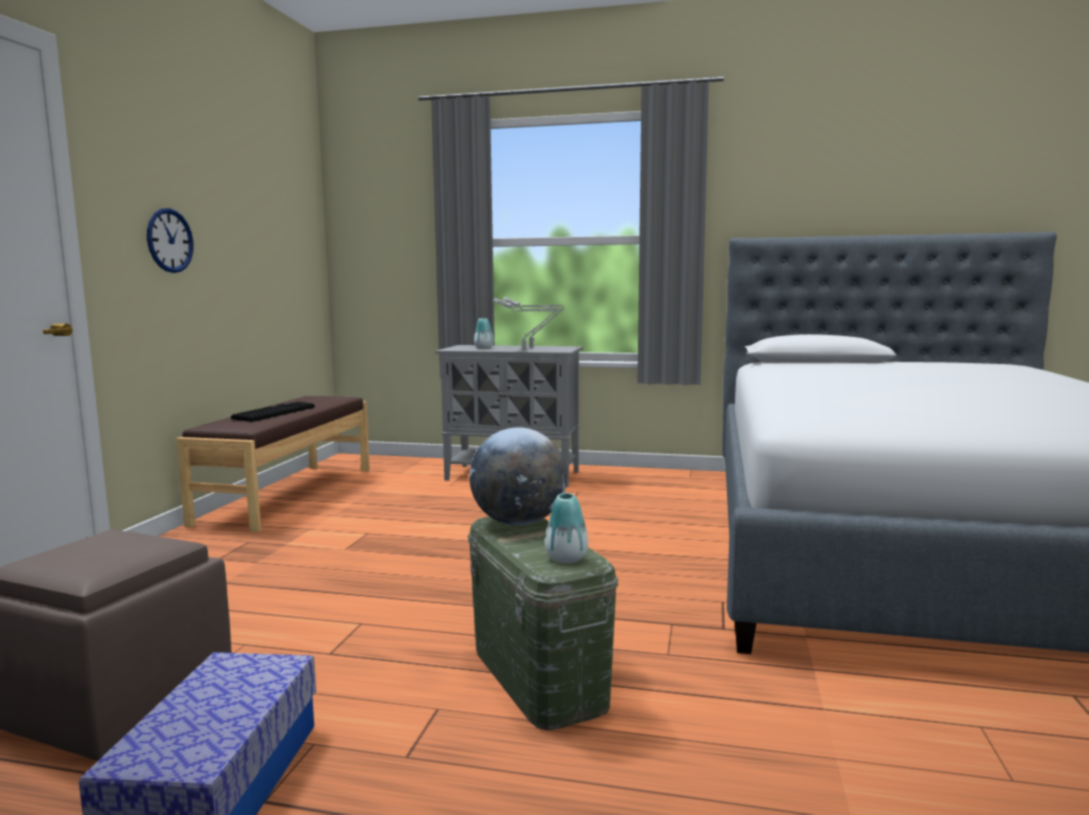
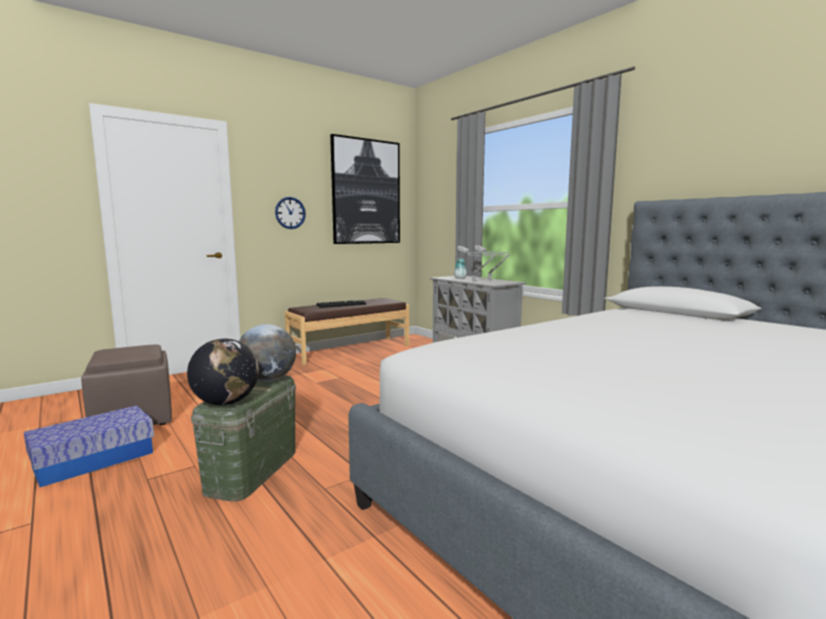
camera: 40 degrees right, 0 degrees up
(269, 206) = (366, 192): none -> picture
(566, 559) = (226, 403): vase -> globe

